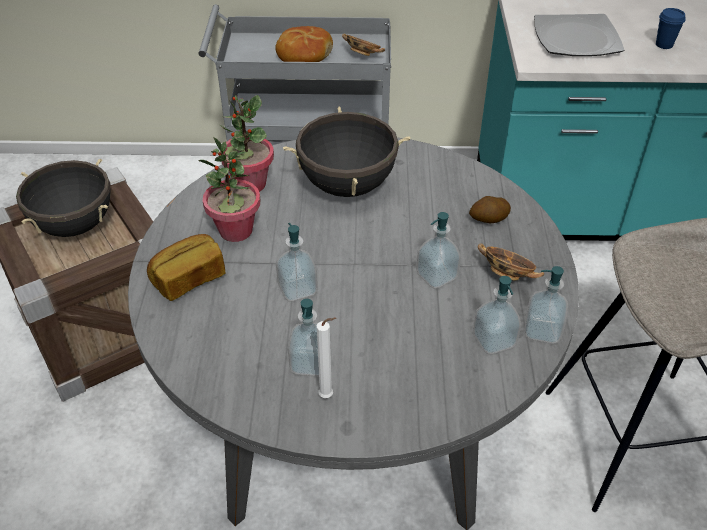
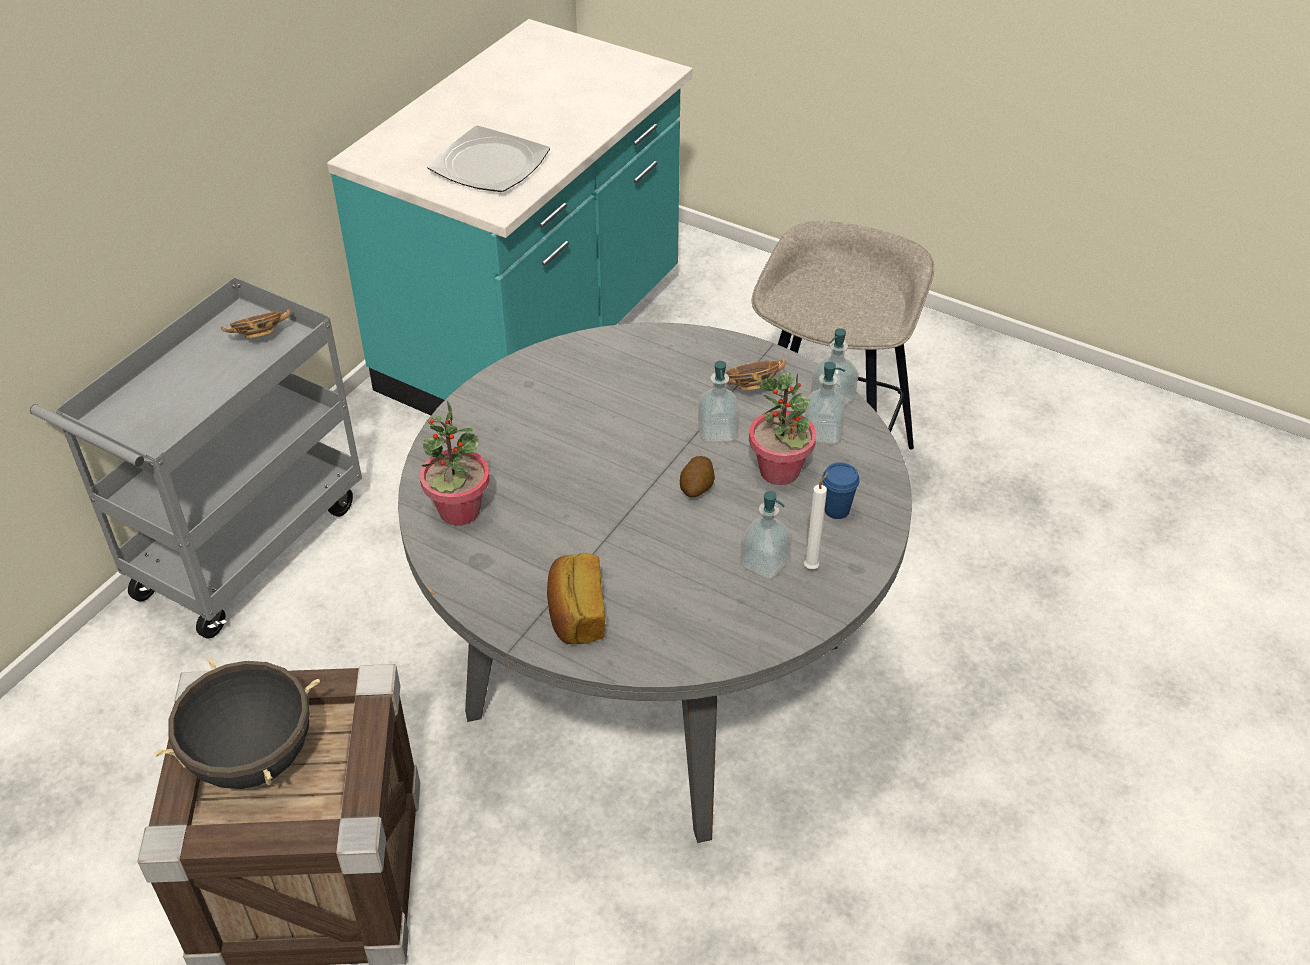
camera: 60 degrees left, 0 degrees up
(235, 231) = (530, 550): potted plant -> potted plant (780, 471)
(297, 289) = (659, 535): soap dispenser -> none
(303, 54) = (199, 384): bread -> none
(347, 185) = (532, 437): black cooking pot -> none
(488, 219) = (669, 364): potato -> potato (697, 488)
(664, 45) = (557, 122): blue cup -> blue cup (836, 510)

